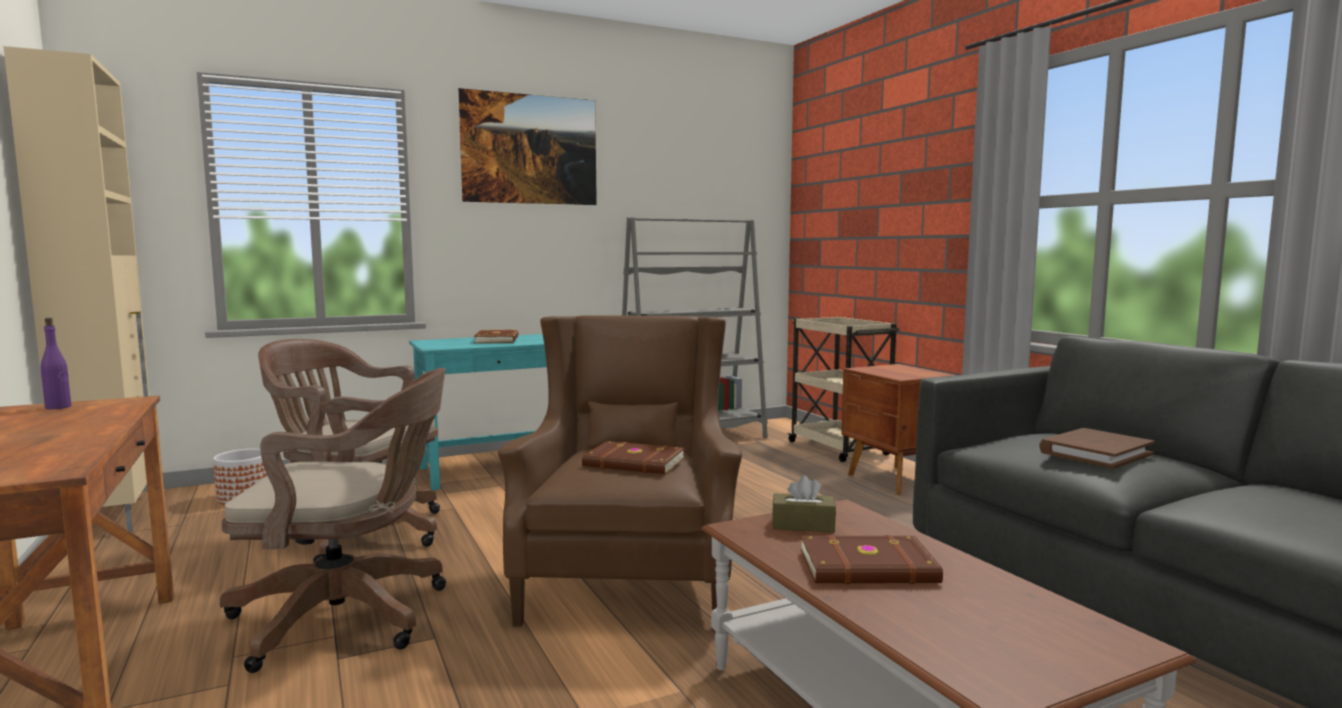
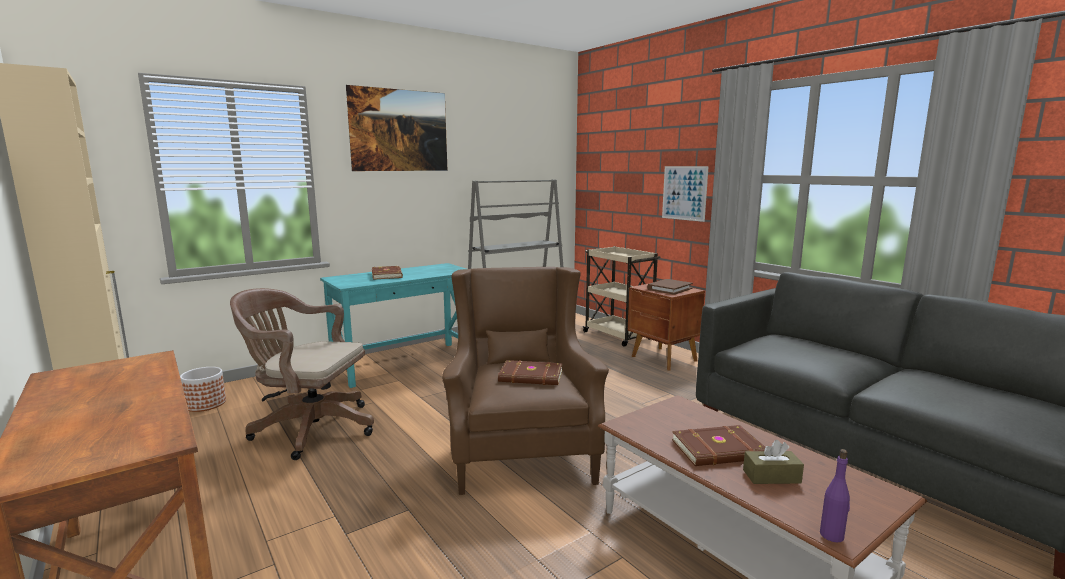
camera: 10 degrees left, 5 degrees up
(58, 407) = (100, 369): purple bottle -> purple bottle (832, 535)
(350, 617) = (339, 499): brown office chair -> none
(803, 525) = (662, 419): brown tissue box -> brown tissue box (771, 476)
(933, 232) = (684, 193): none -> picture
(1095, 453) = (817, 353): brown book -> brown book (669, 289)

